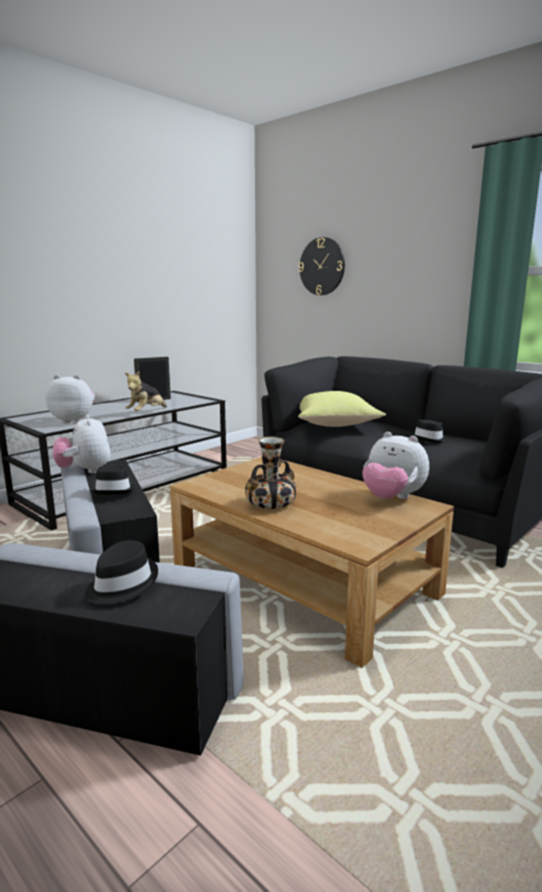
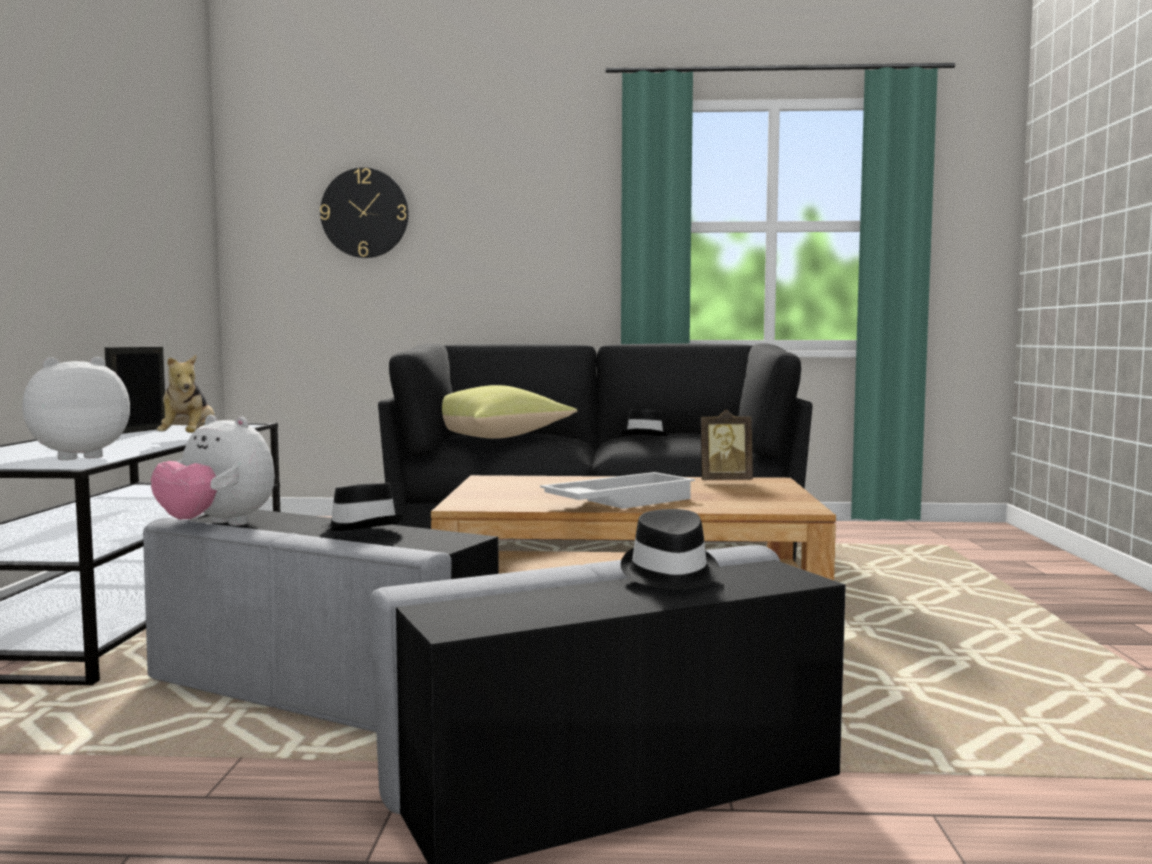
camera: 40 degrees left, 10 degrees down
(271, 503) = (618, 502): vase -> white tray
(392, 498) = (724, 481): plush toy -> picture frame

